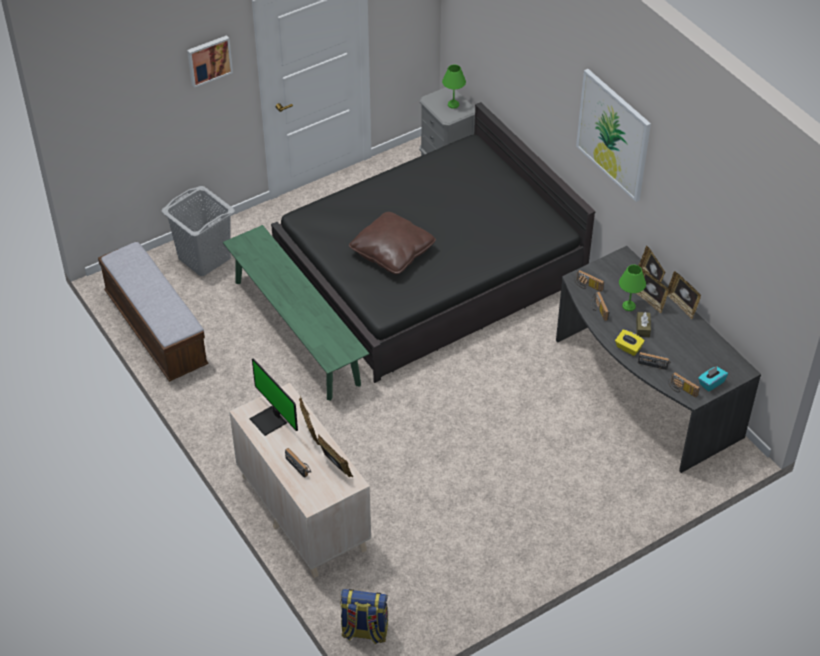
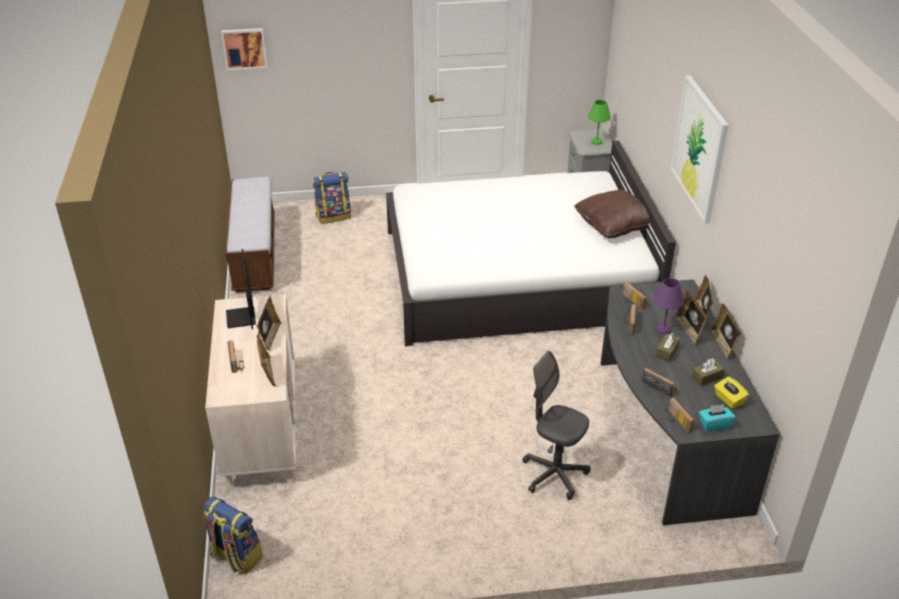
camera: 25 degrees right, 10 degrees down
(204, 257) = (333, 216): grey laundry basket -> backpack
(209, 60) = (364, 25): picture -> picture (244, 48)
(296, 332) = (366, 287): green bench -> none
(392, 252) = (468, 233): brown pillow -> brown pillow (614, 224)
(430, 270) = (517, 276): black bed -> white bed
(575, 461) = (554, 474): none -> grey office chair
(628, 348) = (639, 365): yellow tissue box -> yellow tissue box (729, 400)
(629, 306) = (664, 329): green table lamp -> purple table lamp
(685, 342) = (707, 377): none -> brown tissue box

